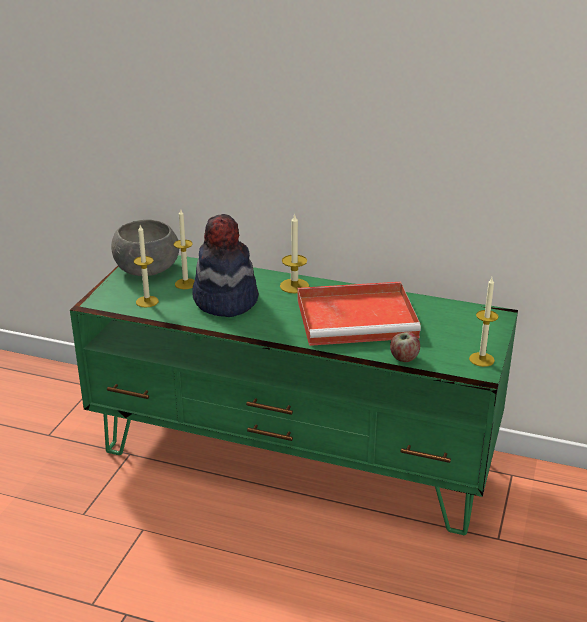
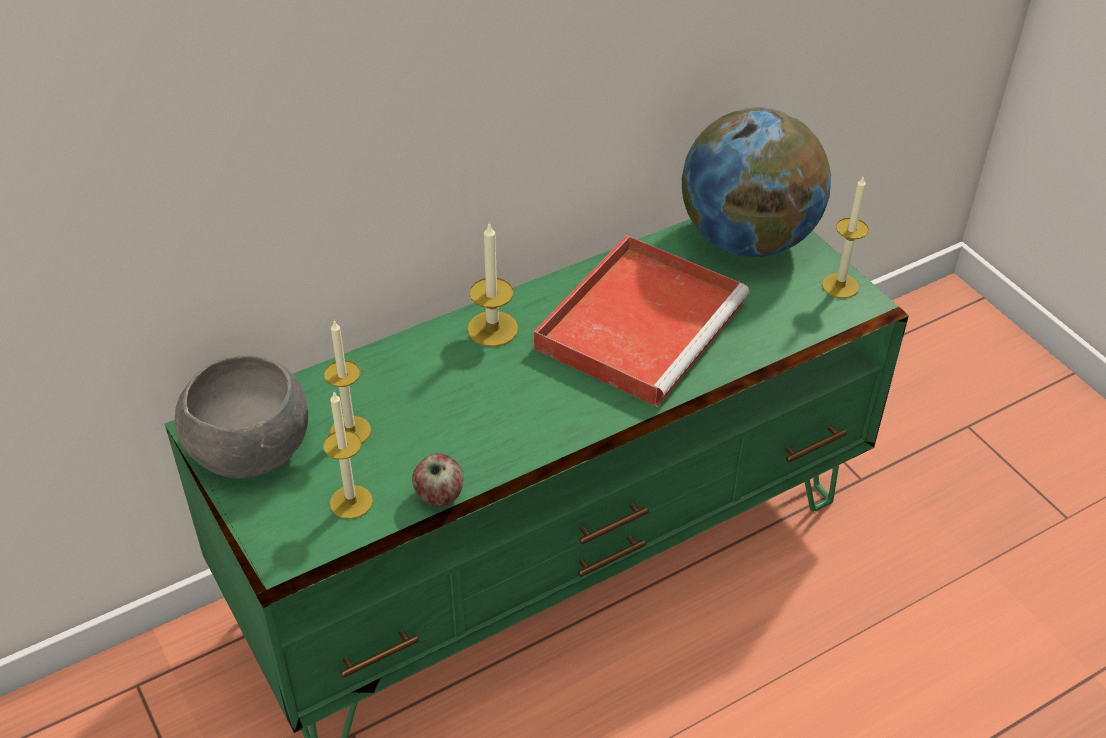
camera: 50 degrees left, 15 degrees up
(225, 300) = (449, 418): hat -> none
(404, 358) = (774, 344): apple -> apple (439, 496)
(468, 320) = (747, 239): none -> globe

